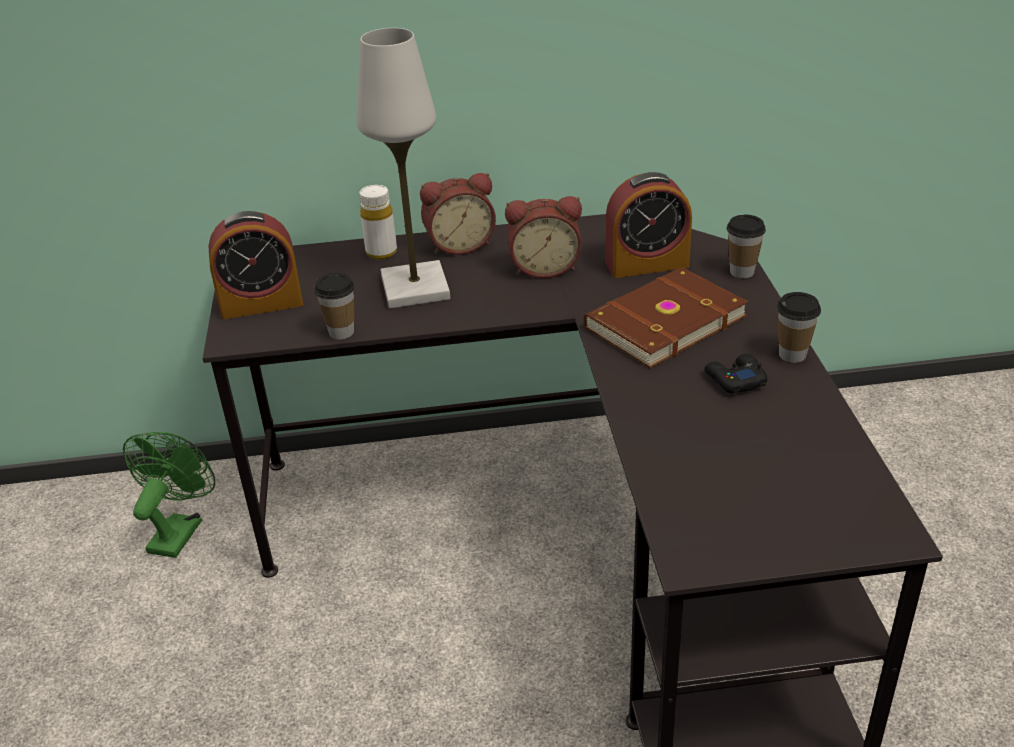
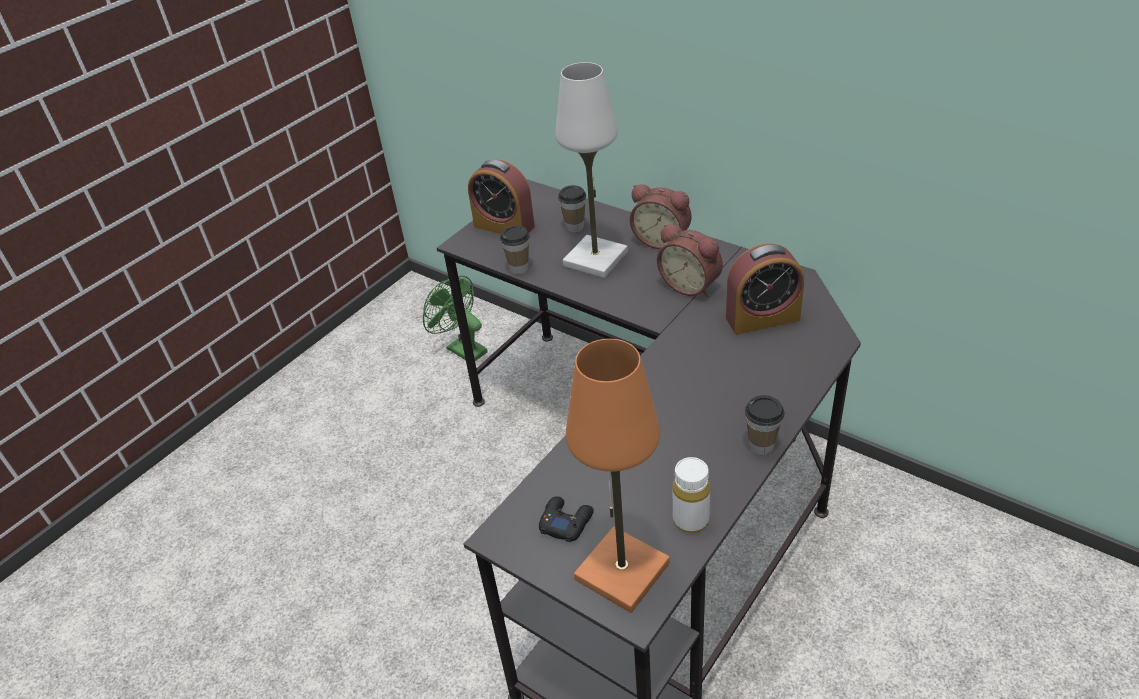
camera: 45 degrees right, 5 degrees up
(179, 530) = (461, 348): green fan -> green fan turned 105 degrees counterclockwise
(381, 252) = (610, 222): white bottle -> white bottle (690, 520)
(647, 264) = (762, 318): alarm clock -> alarm clock turned 45 degrees counterclockwise
(662, 321) = (710, 368): brown book -> none
(735, 379) = (695, 439): black game controller -> black game controller (566, 522)
(741, 272) = (822, 361): cup -> cup (574, 227)
(837, 512) = (622, 572): none -> orange table lamp

